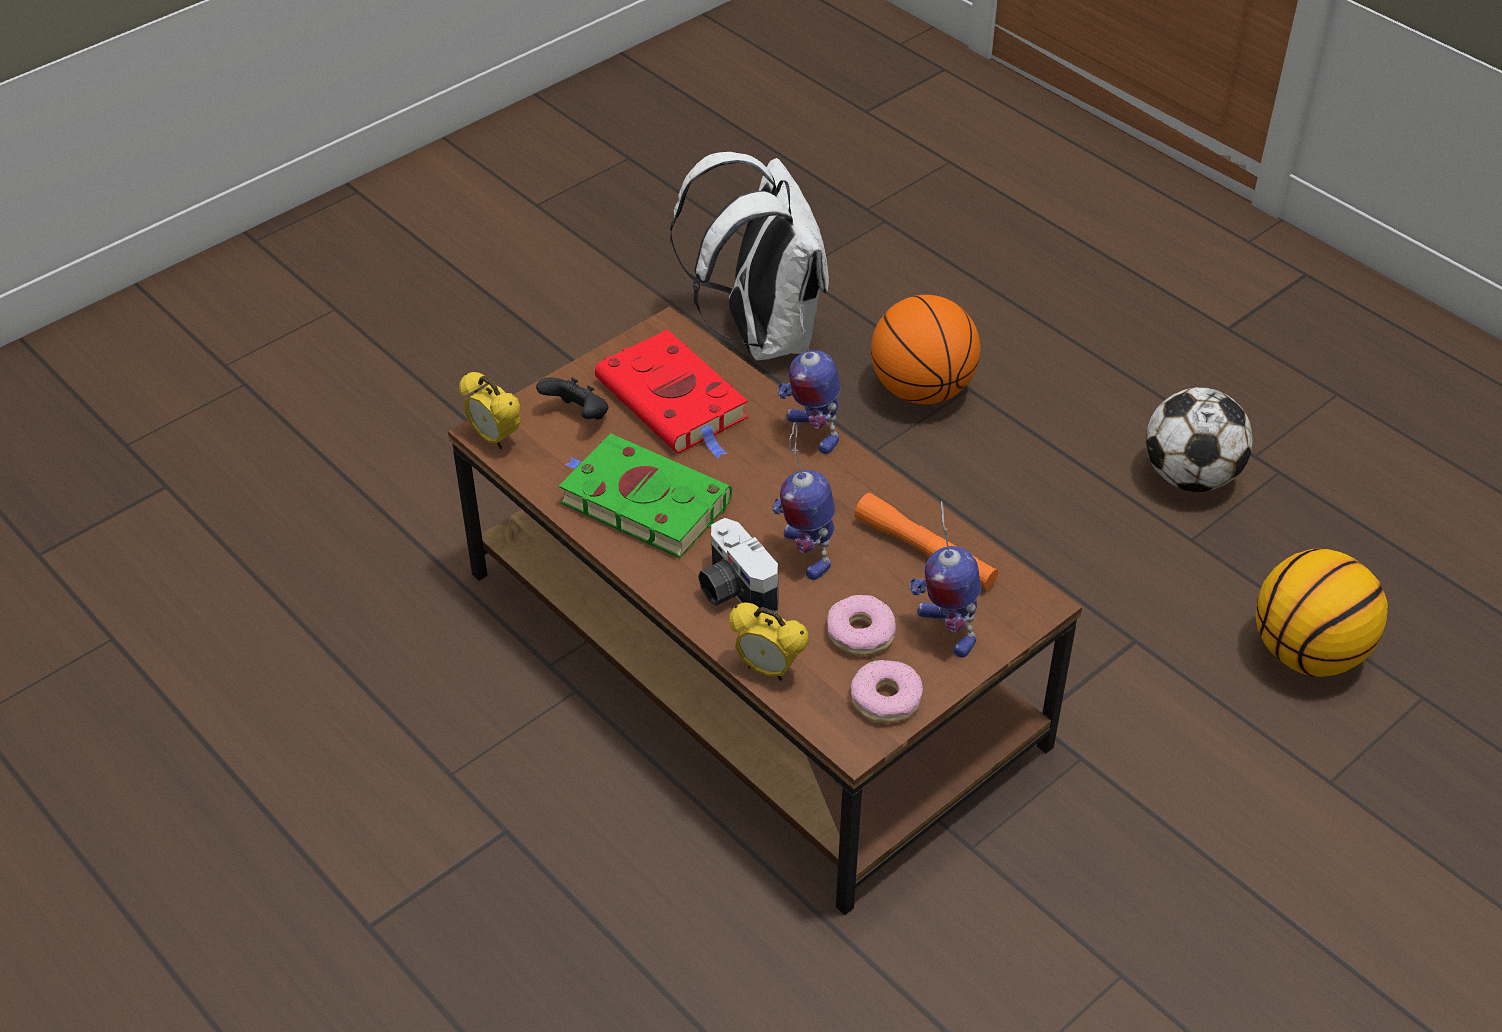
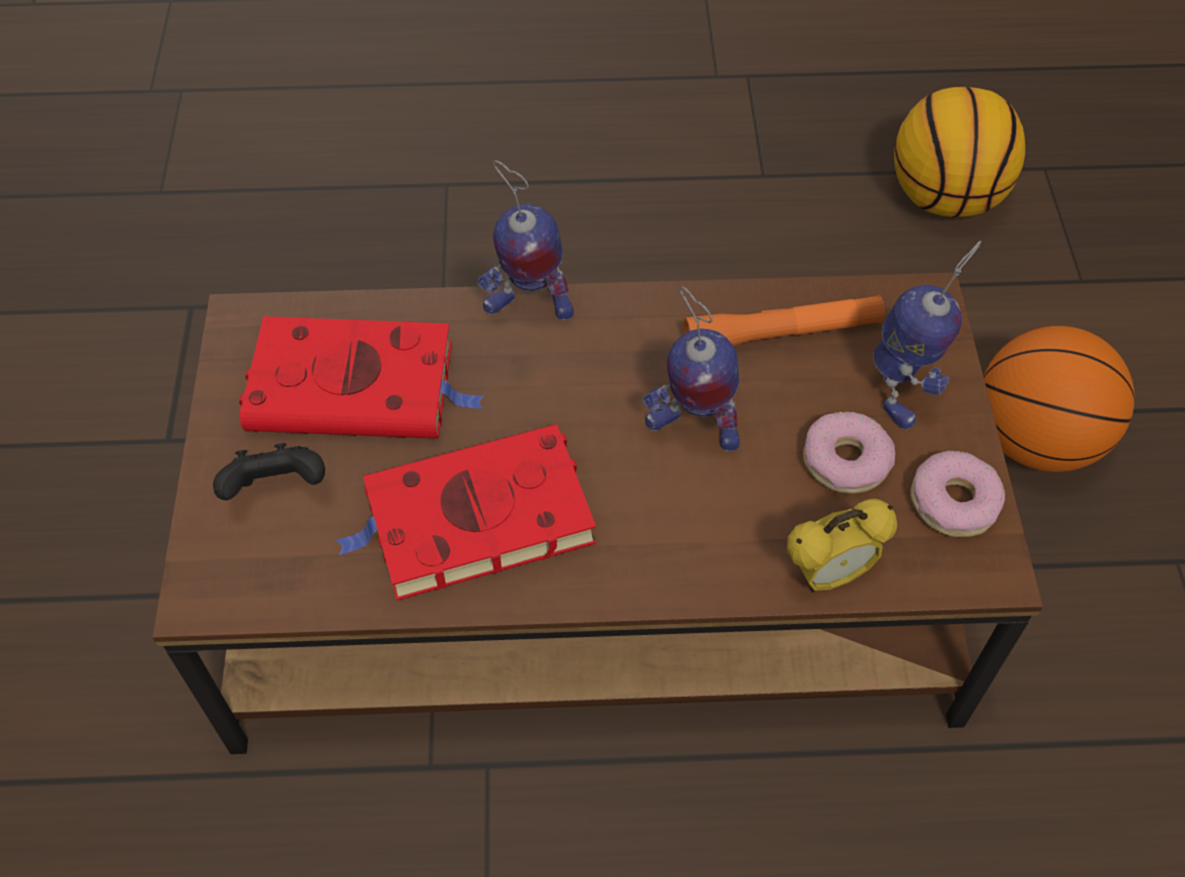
camera: 50 degrees left, 10 degrees up
(495, 438) = (221, 596): alarm clock -> none
(641, 501) = (473, 520): green book -> red book
(733, 590) = (687, 528): camera -> none
(761, 334) = (203, 274): white backpack -> none
(922, 390) = (411, 215): basketball -> basketball (1035, 440)
(945, 630) = (900, 391): toy robot -> toy robot turned 90 degrees counterclockwise
(1190, 477) = (698, 127): football -> none

